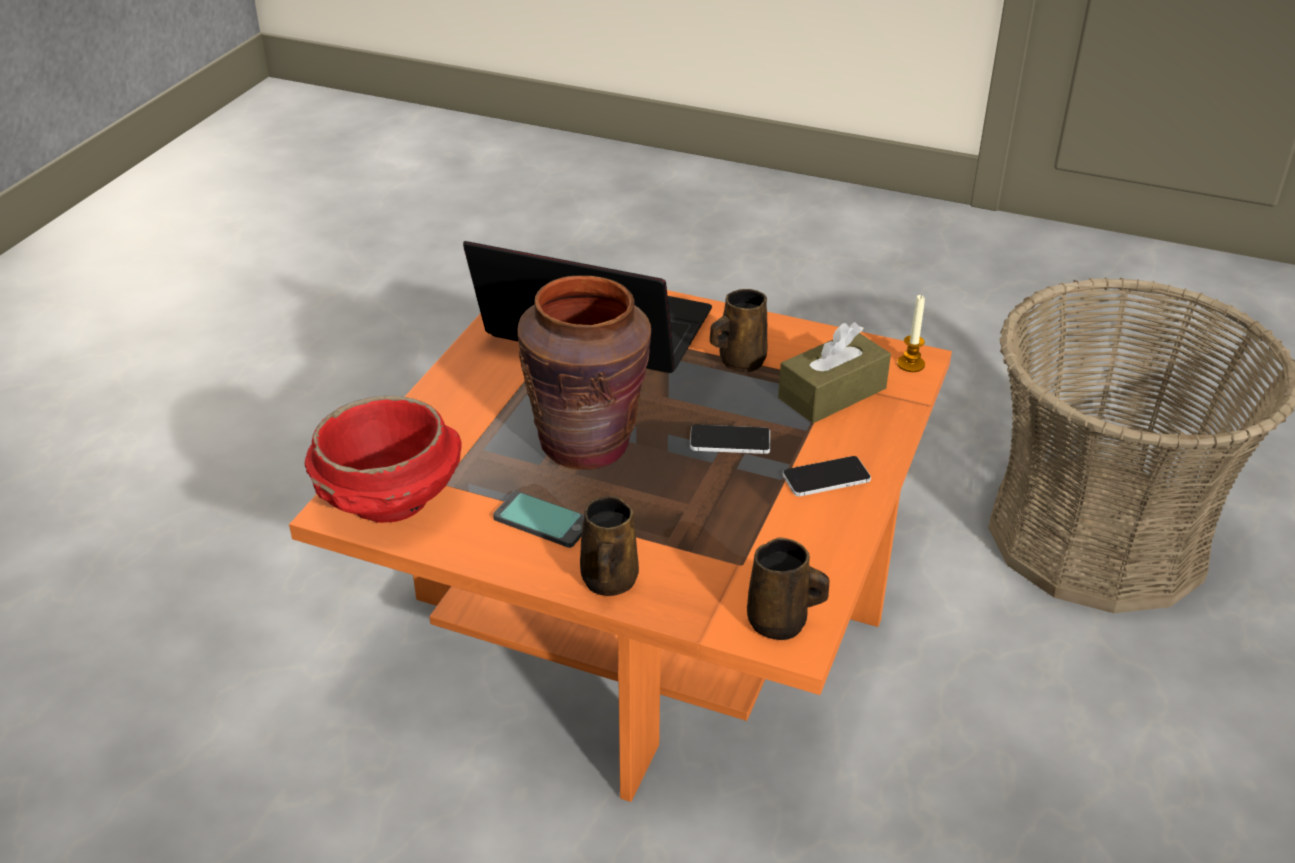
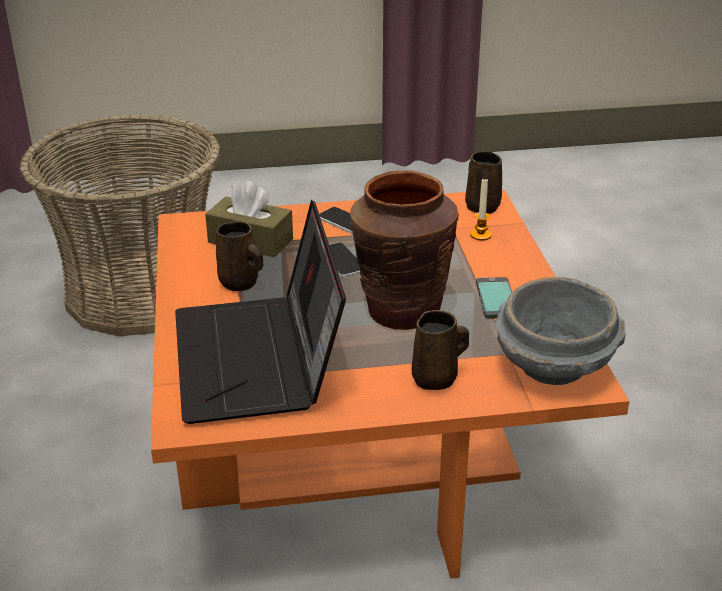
camera: 120 degrees left, 5 degrees down
(389, 502) = (555, 366): red bowl -> grey bowl
(608, 582) = (516, 260): brown mug -> brown mug (437, 378)
(910, 364) = (189, 223): candle -> candle (481, 235)

